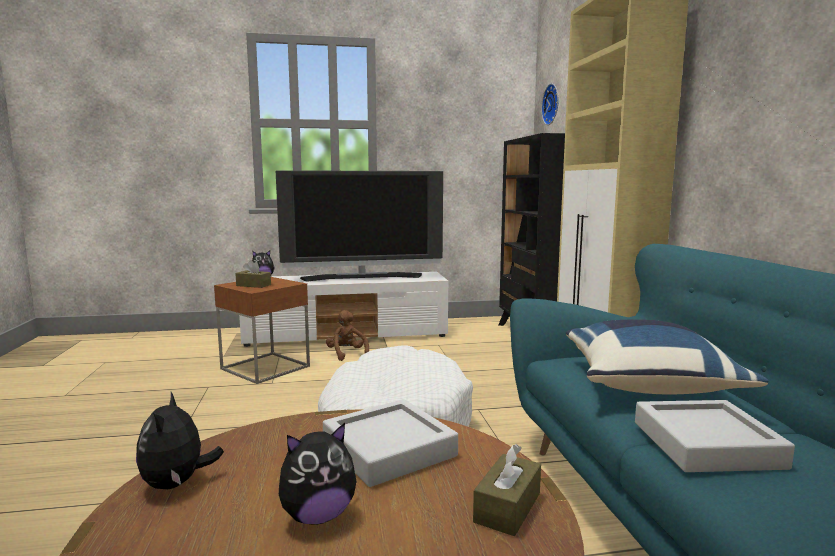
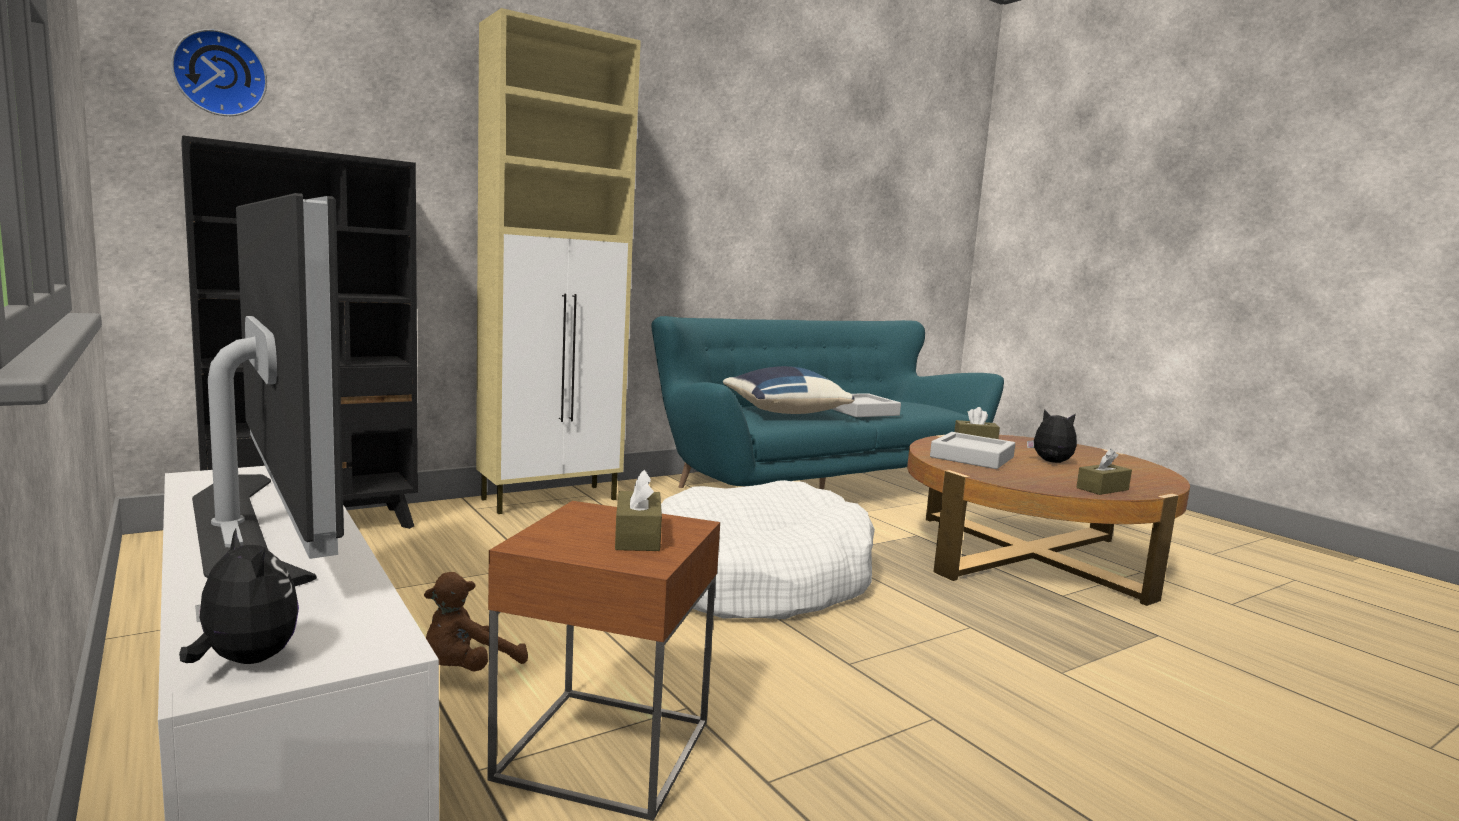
camera: 115 degrees left, 0 degrees up
(177, 484) = (1102, 489): plush toy -> brown tissue box

